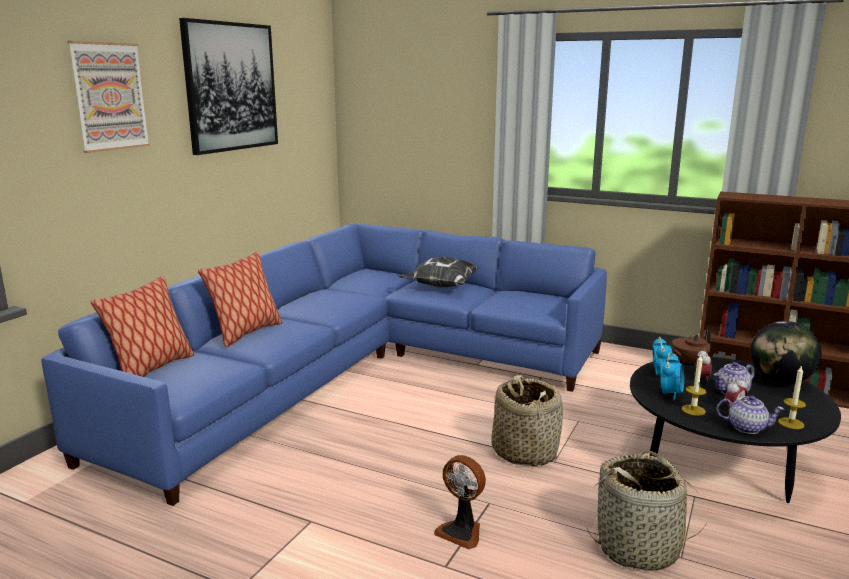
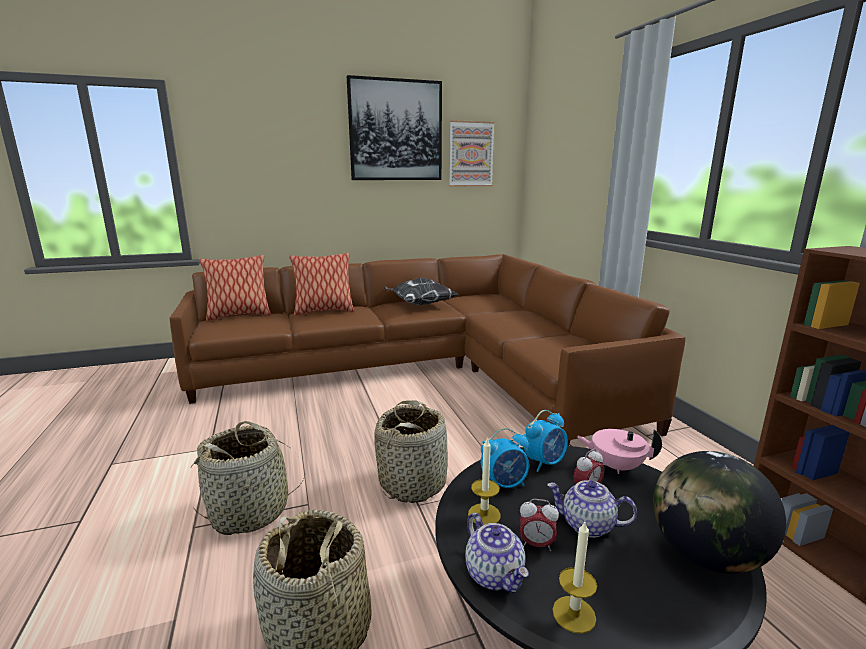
camera: 45 degrees right, 0 degrees up
(109, 96) = (278, 132): picture -> picture (471, 154)
(360, 371) = (427, 371): blue sofa -> brown sofa
(441, 287) = (517, 318): pillow -> pillow (419, 304)
(461, 532) = (250, 511): fan -> basket
(688, 362) = (616, 466): brown teapot -> pink teapot

